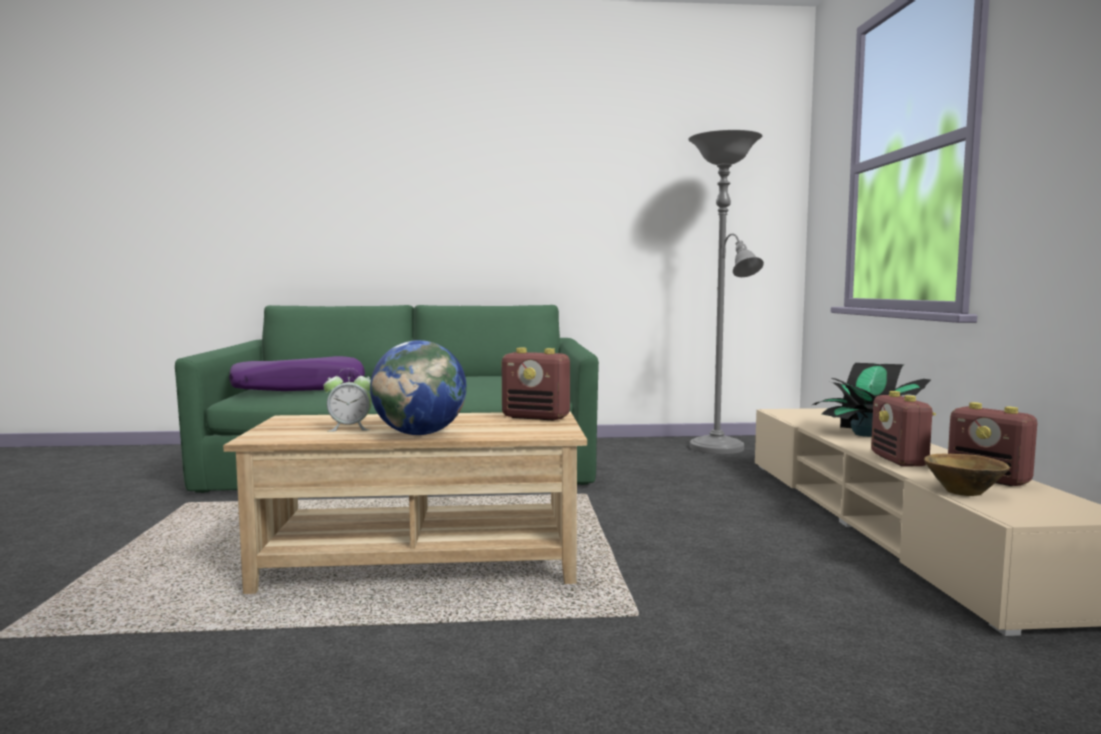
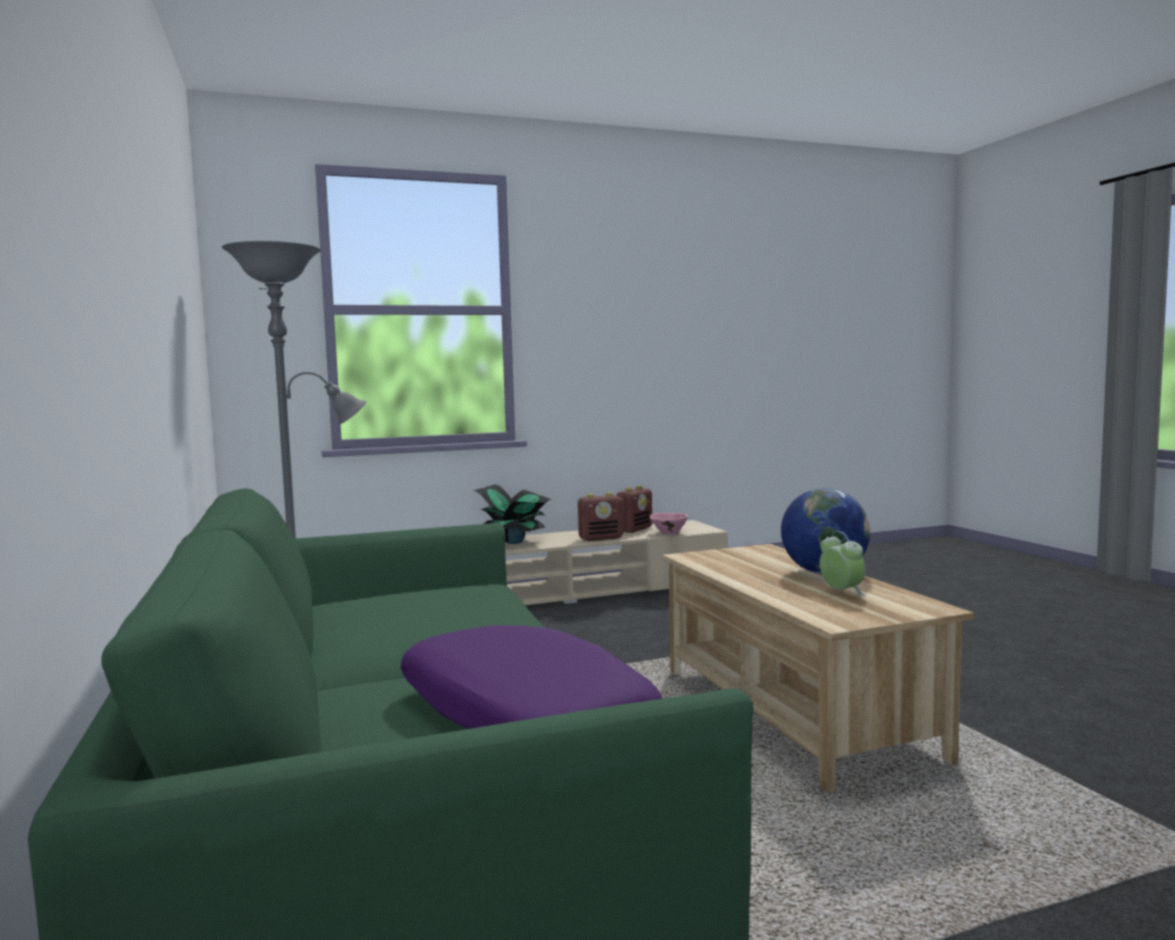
camera: 105 degrees left, 0 degrees up
(536, 417) = (706, 558): radio -> none
(964, 492) = (668, 533): brown bowl -> pink bowl

